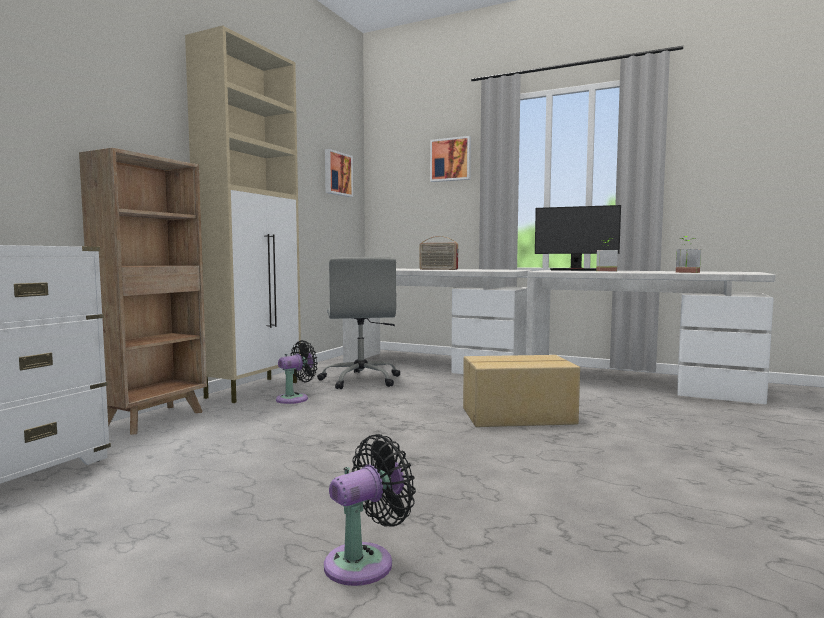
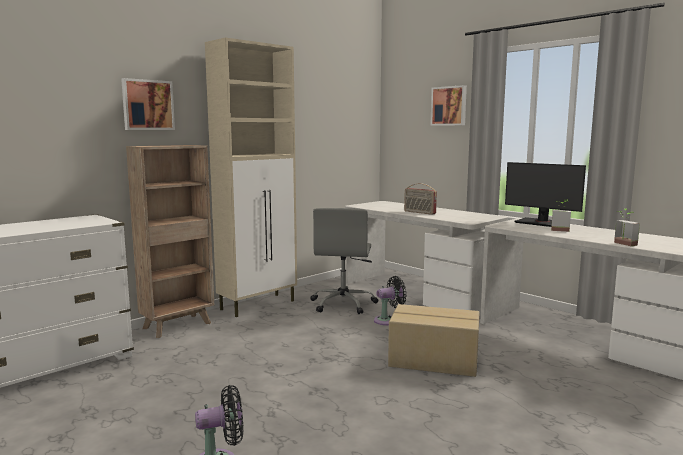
camera: 20 degrees right, 5 degrees up
(295, 398) = (280, 318): black fan -> black fan (388, 320)
(337, 174) = (349, 120): picture -> picture (147, 105)

